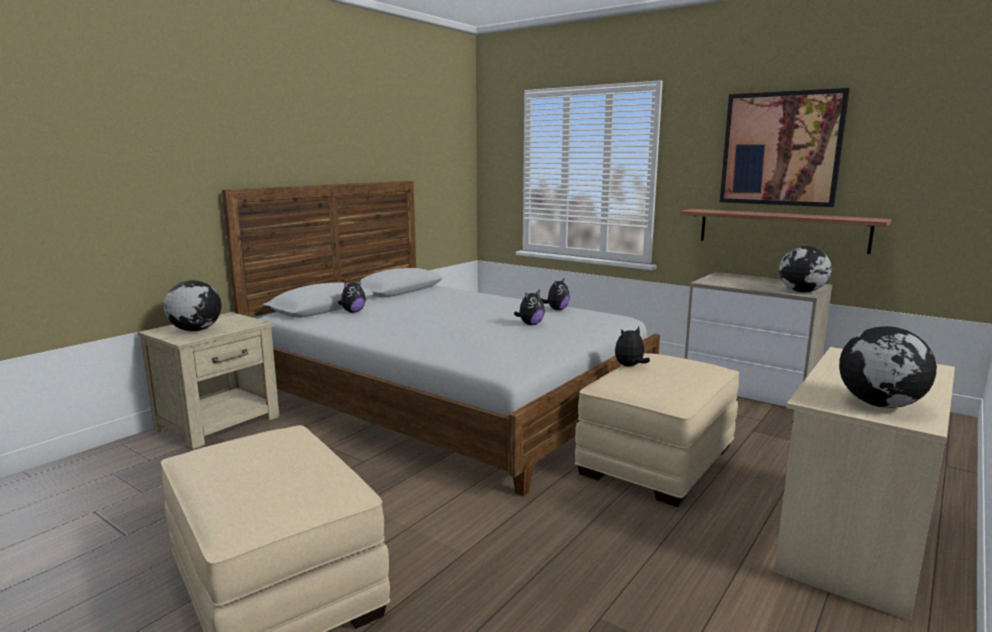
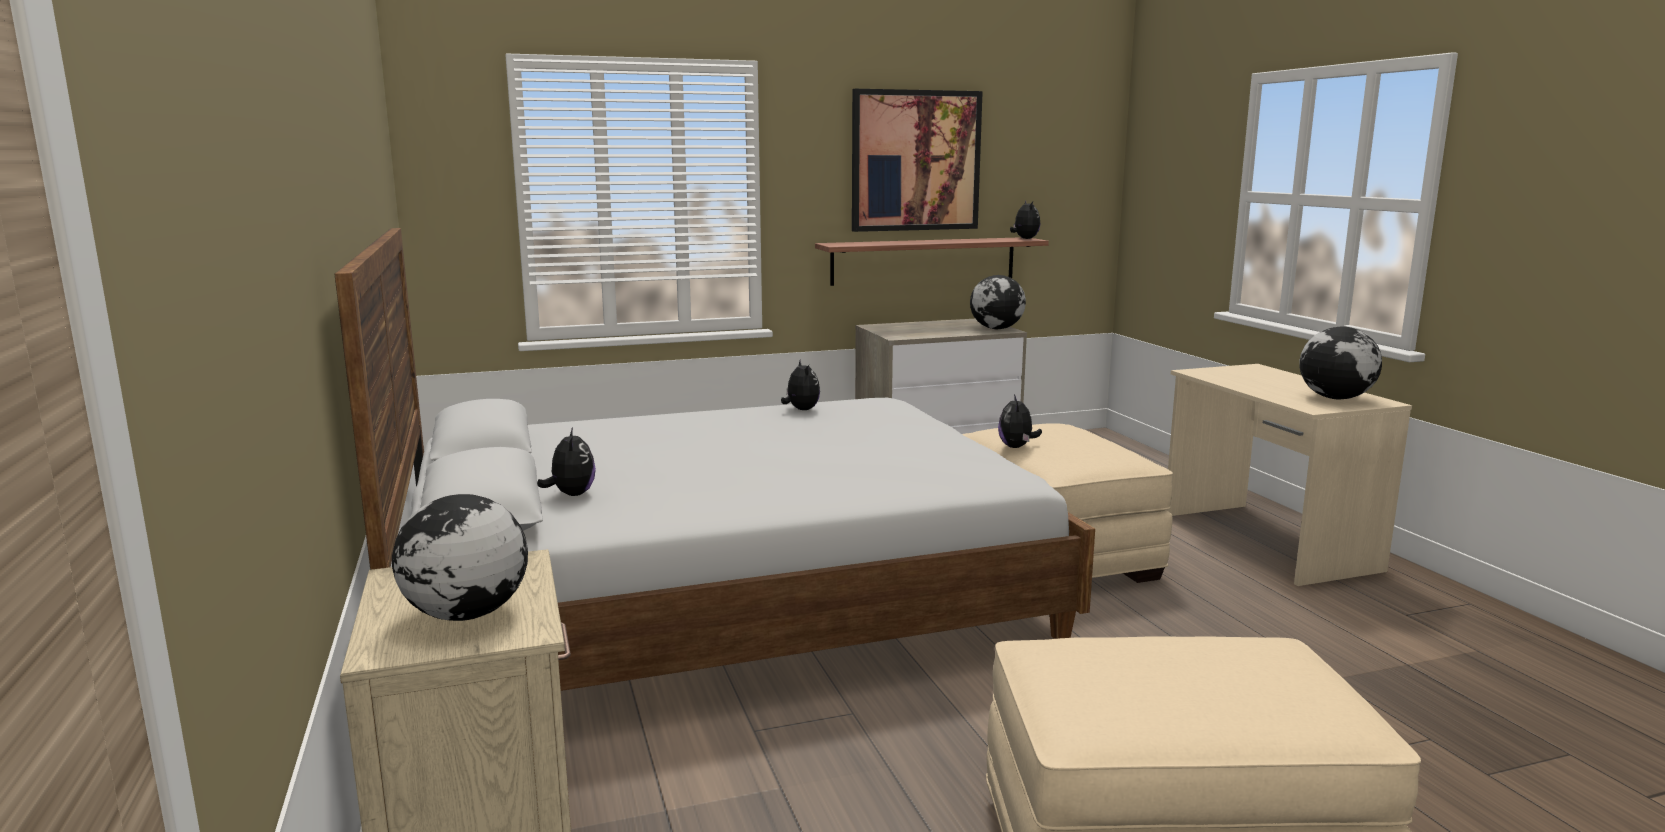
camera: 55 degrees left, 0 degrees up
(530, 324) = (847, 432): plush toy -> plush toy (1024, 239)

